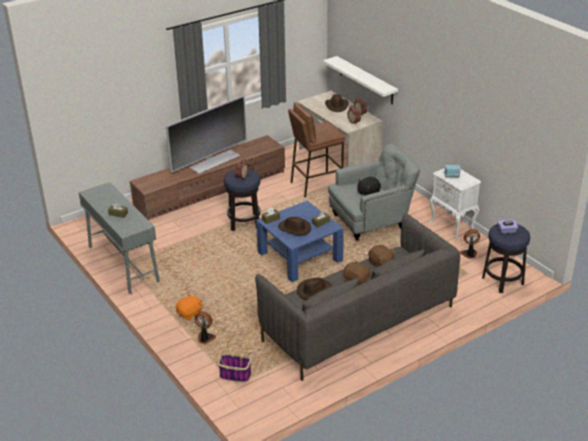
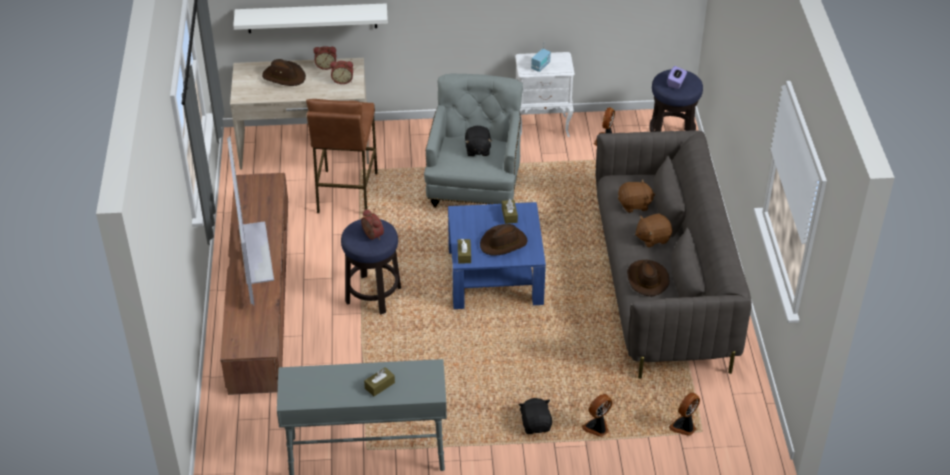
camera: 60 degrees left, 10 degrees up
(190, 314) = (536, 424): orange plush toy -> black plush toy
(234, 375) = (684, 427): basket -> fan

